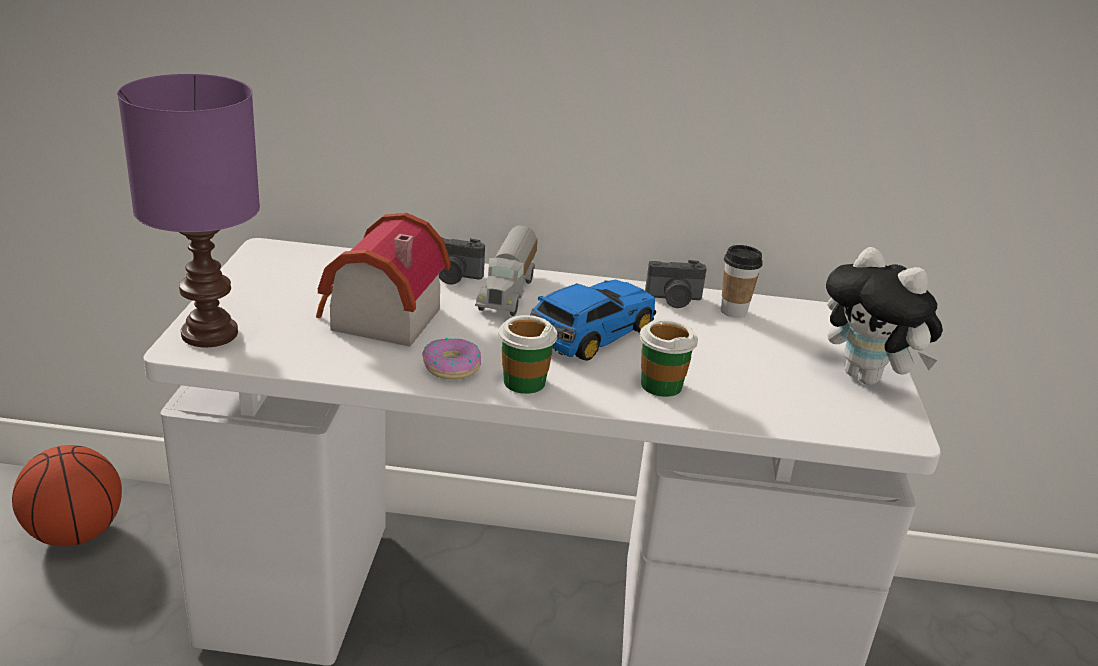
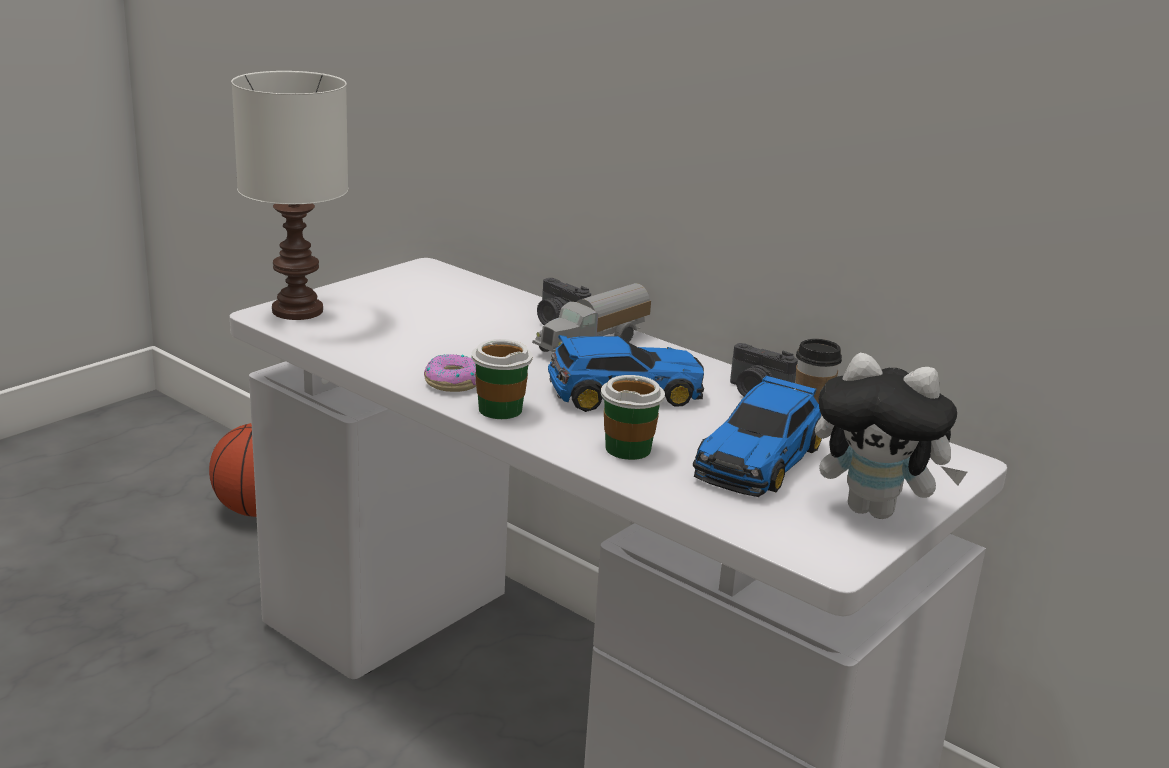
camera: 35 degrees right, 5 degrees down
(208, 335) = (295, 311): purple table lamp -> white table lamp
(378, 319) = (443, 335): toy house -> none
(752, 361) = (759, 459): none -> toy car
(868, 378) = (875, 510): plush toy -> plush toy turned 60 degrees counterclockwise

